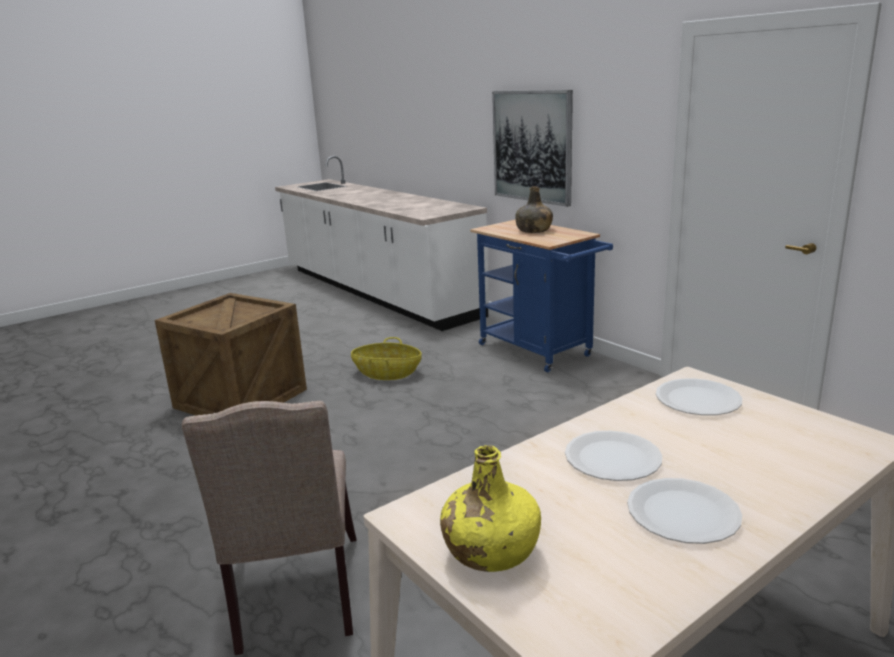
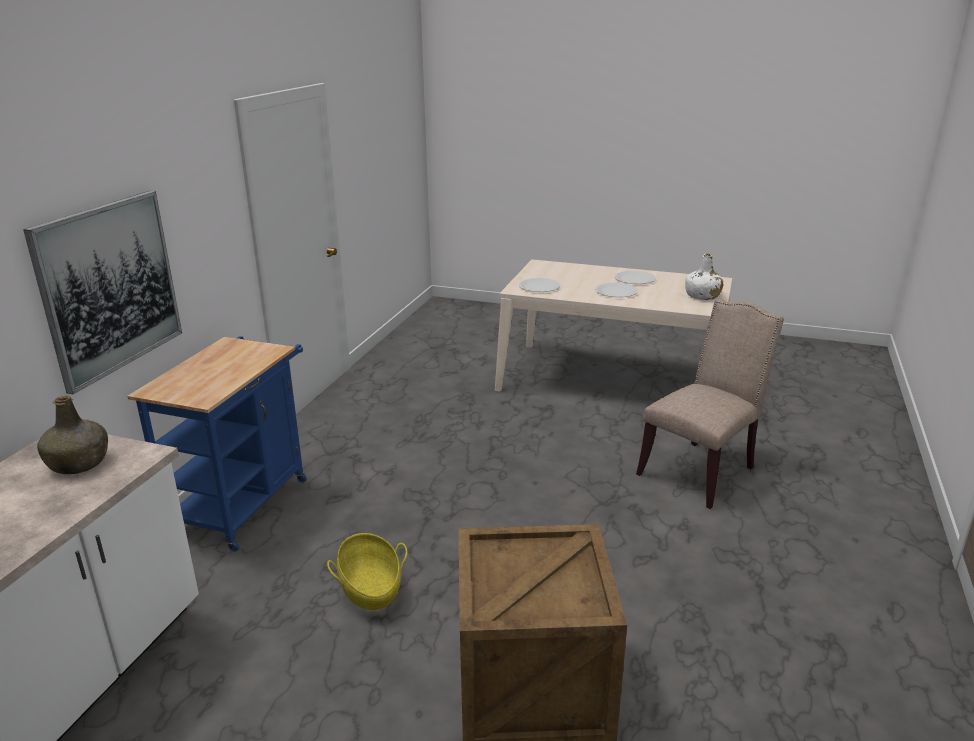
camera: 125 degrees left, 5 degrees up
(491, 550) = (702, 296): yellow bottle -> white bottle
(533, 230) = (212, 369): green bottle -> green bottle (79, 463)

